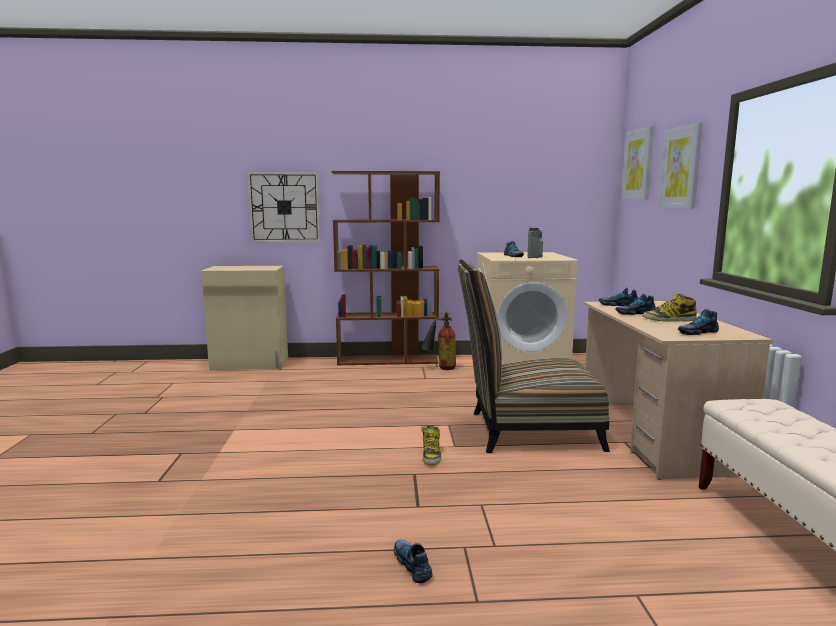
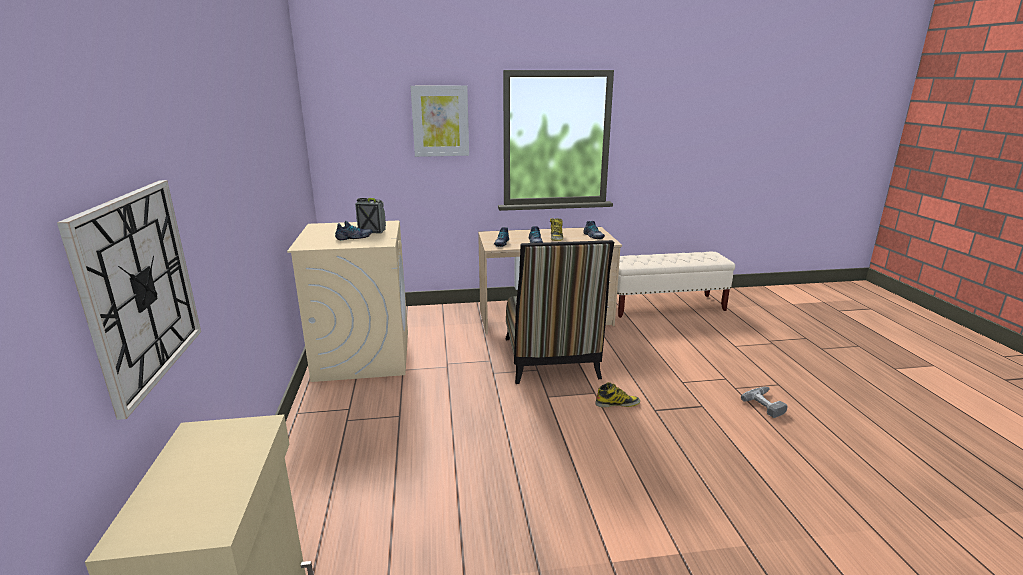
camera: 95 degrees left, 10 degrees up
(388, 360) = (300, 453): brown bookcase -> none
(413, 565) = (767, 404): shoe -> power drill
(440, 368) = (359, 406): fire extinguisher -> none
(638, 165) = (353, 114): picture -> none

